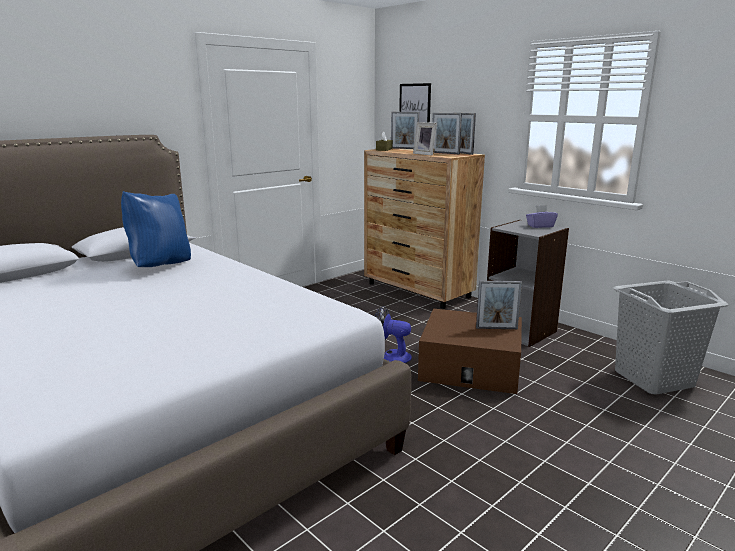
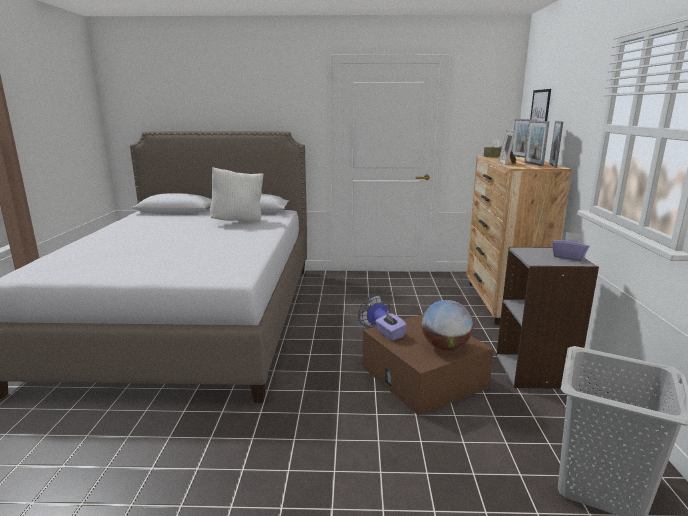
camera: 45 degrees right, 0 degrees up
(160, 265) = (238, 221): blue pillow -> white pillow
(445, 335) = (390, 334): none -> purple tissue box
(496, 328) = (445, 347): picture frame -> globe

